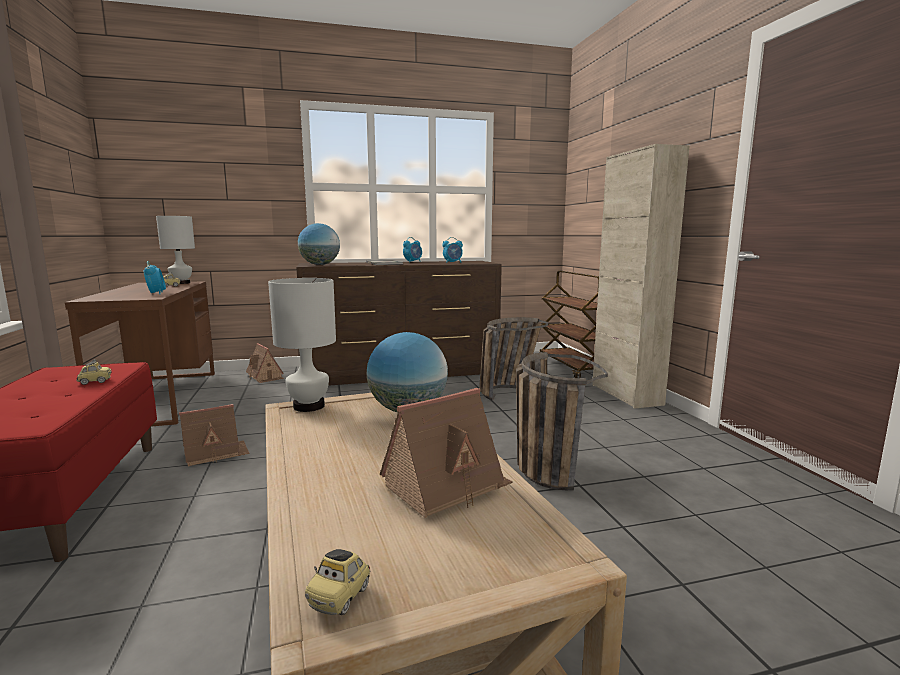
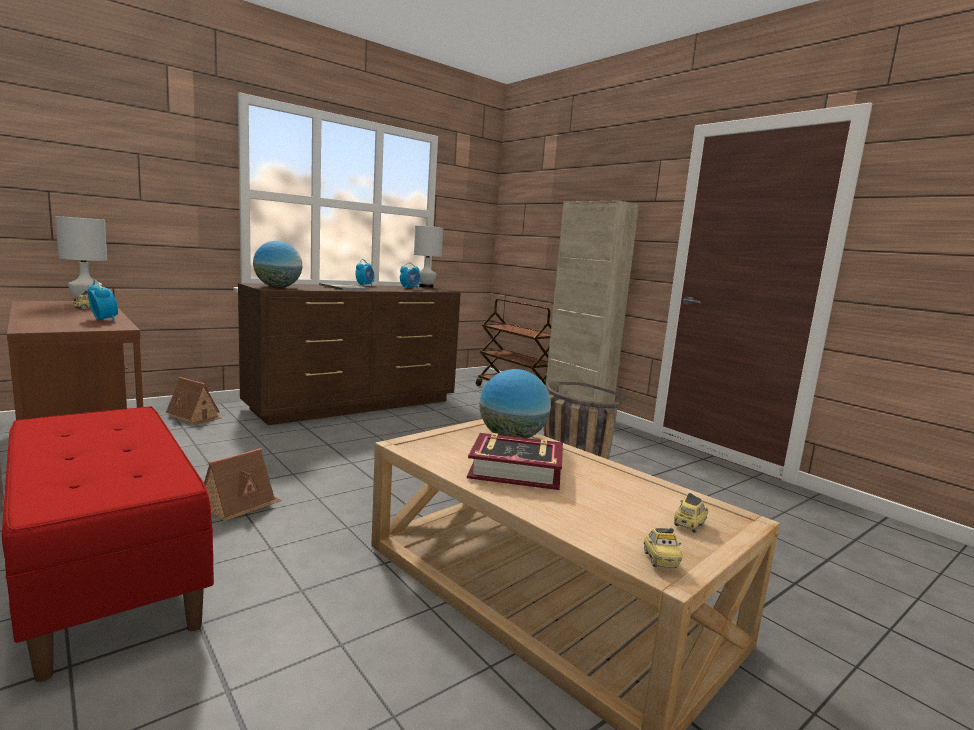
camera: 25 degrees left, 0 degrees up
(95, 382) = (137, 433): toy car -> toy car (689, 525)
(308, 406) = (421, 441): white table lamp -> white table lamp (426, 287)
(353, 446) = (516, 470): none -> book
(446, 485) = (622, 489): toy house -> none
(508, 390) = (476, 417): basket -> none

